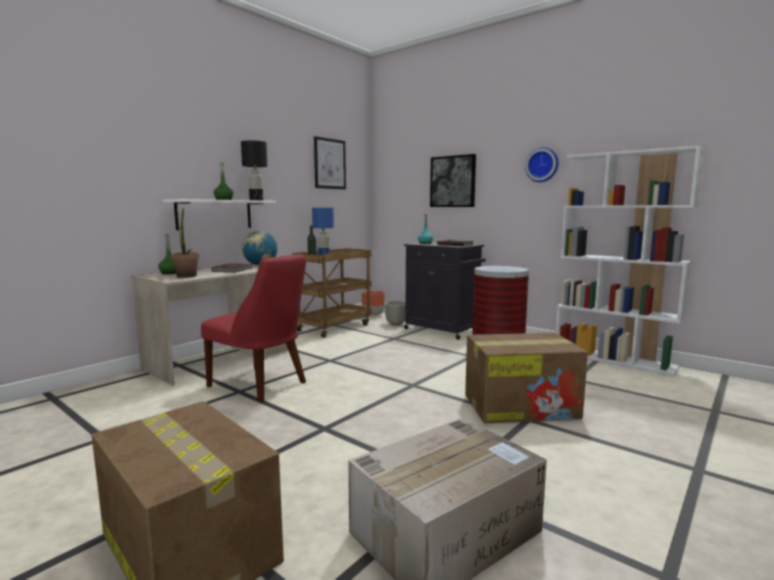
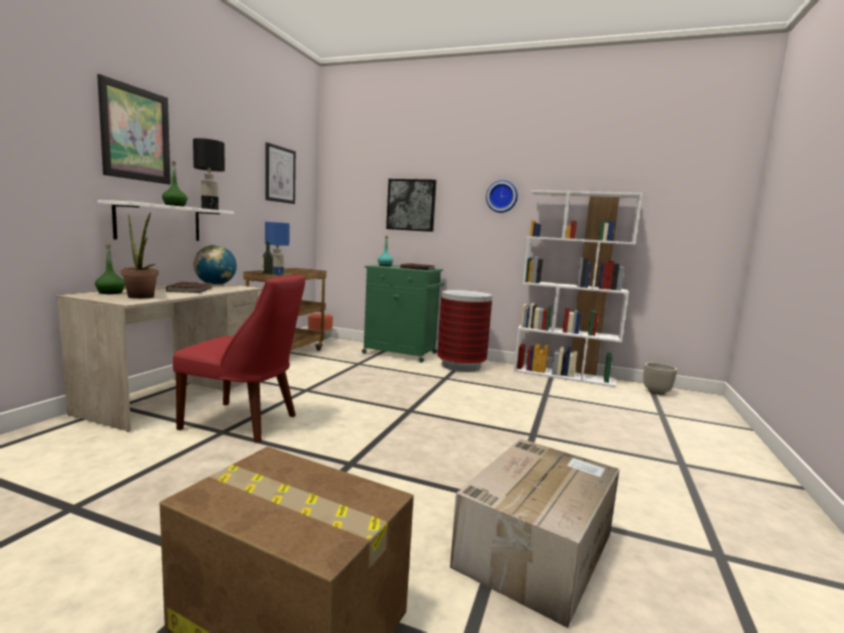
camera: 20 degrees left, 0 degrees up
(193, 143) = (136, 134): none -> picture
(396, 324) = (350, 348): grey planter -> grey planter (657, 392)
(443, 330) = (401, 353): black cabinet -> green cabinet
(521, 406) = (520, 423): cardboard box -> none

